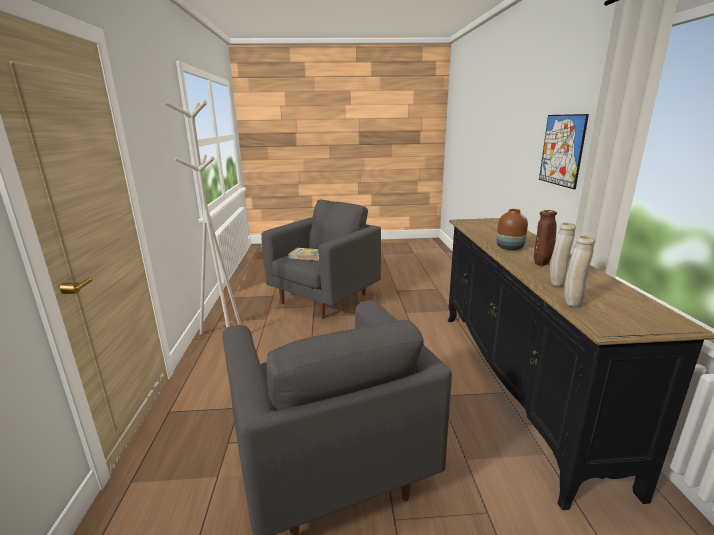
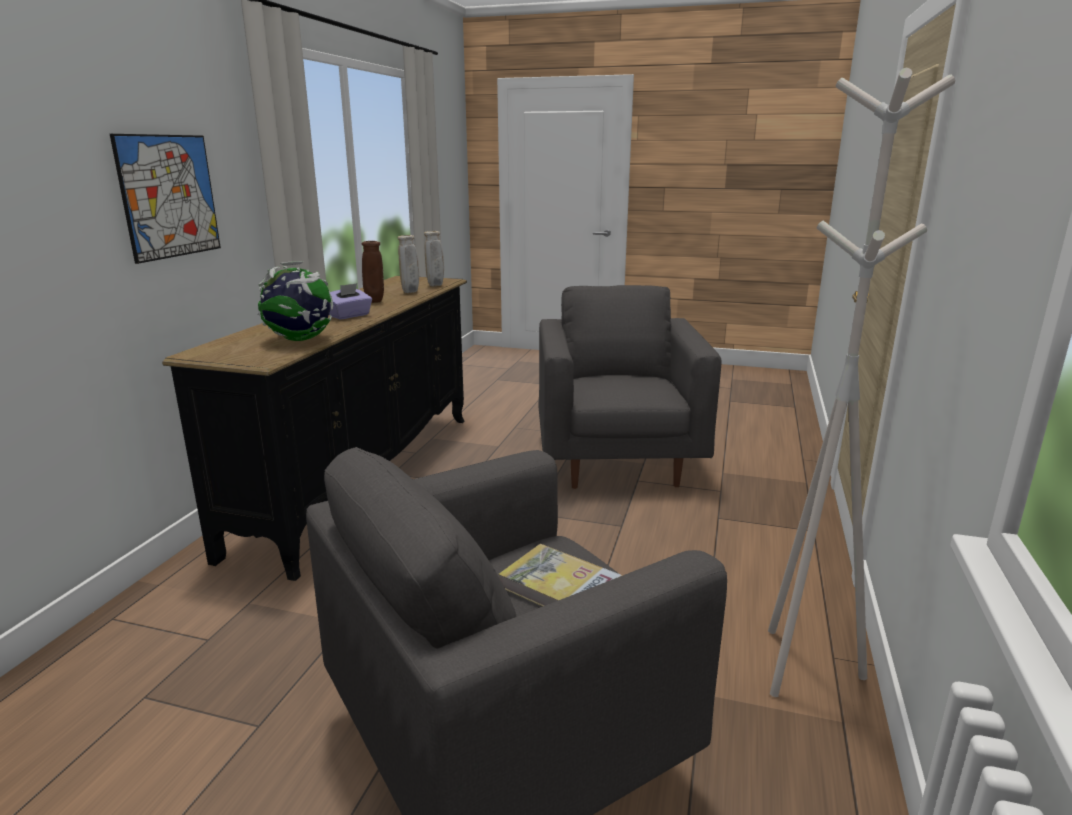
camera: 160 degrees left, 0 degrees up
(479, 230) = (300, 340): none -> globe
(510, 248) = (349, 316): brown vase -> purple tissue box

